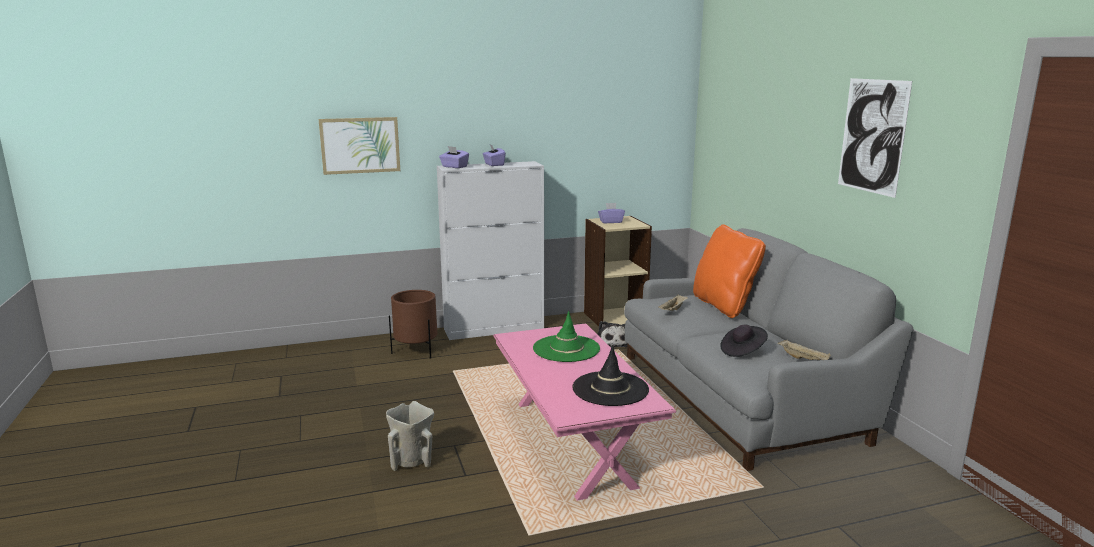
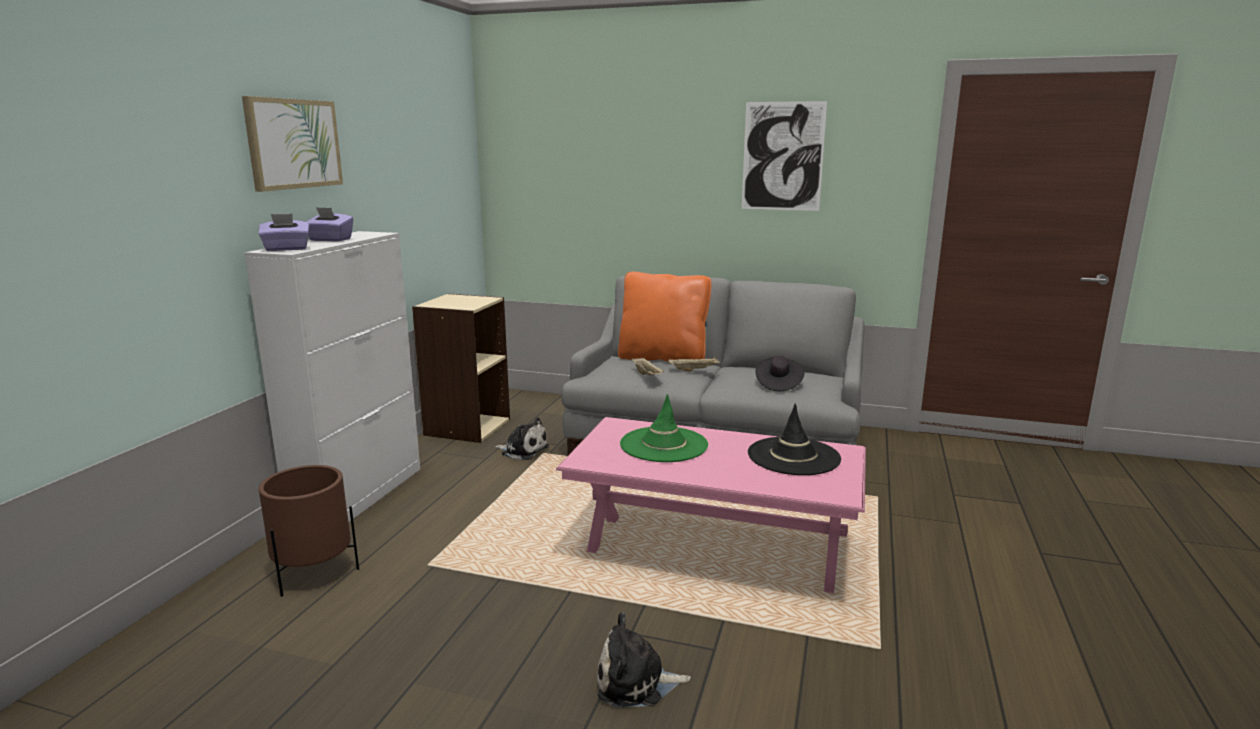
camera: 55 degrees left, 0 degrees up
(360, 145) = (109, 226): picture -> picture (294, 144)
(412, 461) = (636, 682): beige vase -> plush toy
(610, 222) = (451, 303): purple tissue box -> none
(803, 359) = (819, 373): beige tray -> beige tray (694, 370)

